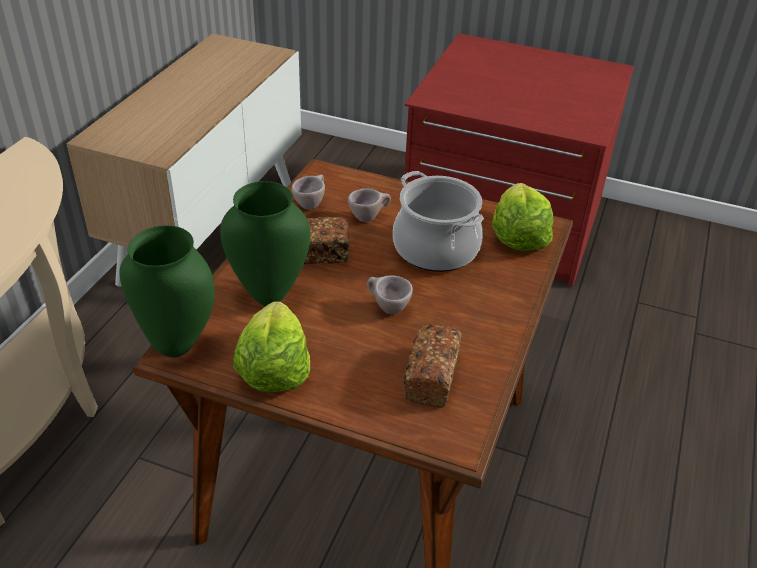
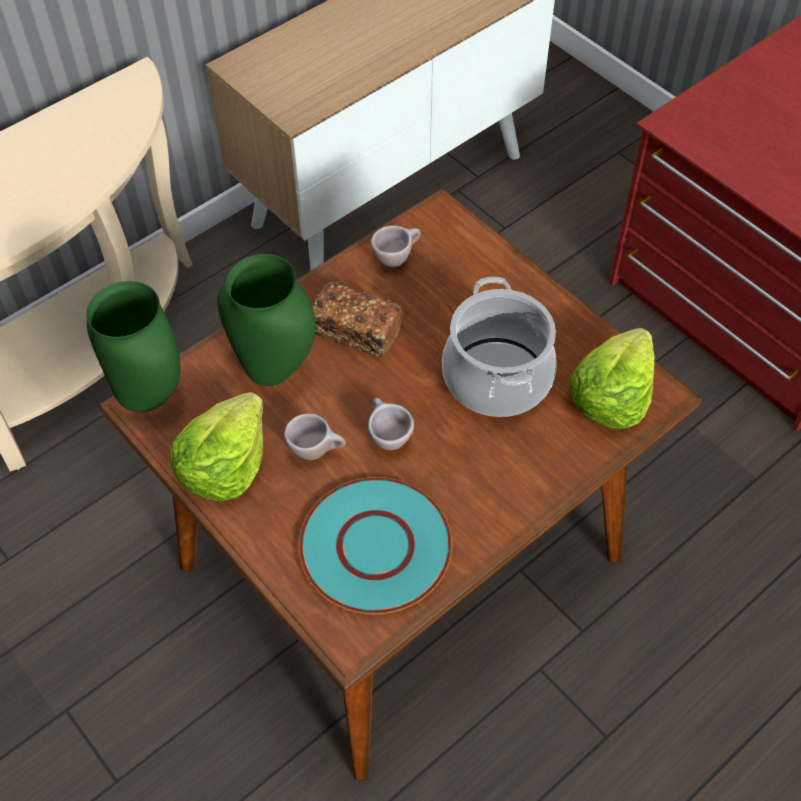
camera: 30 degrees right, 15 degrees up
(369, 217) = (450, 302): beige cup -> beige cup (317, 451)
(431, 377) = (375, 545): bread -> turquoise plate

